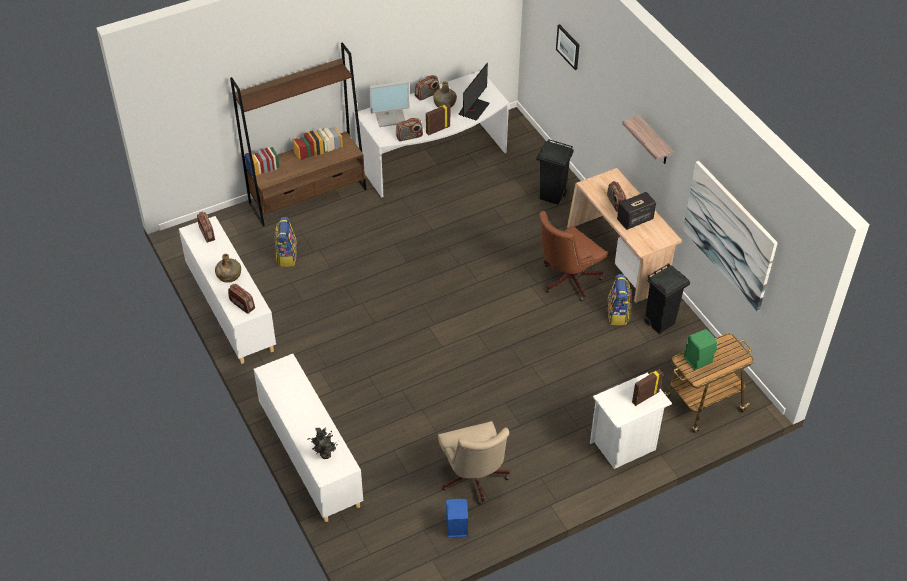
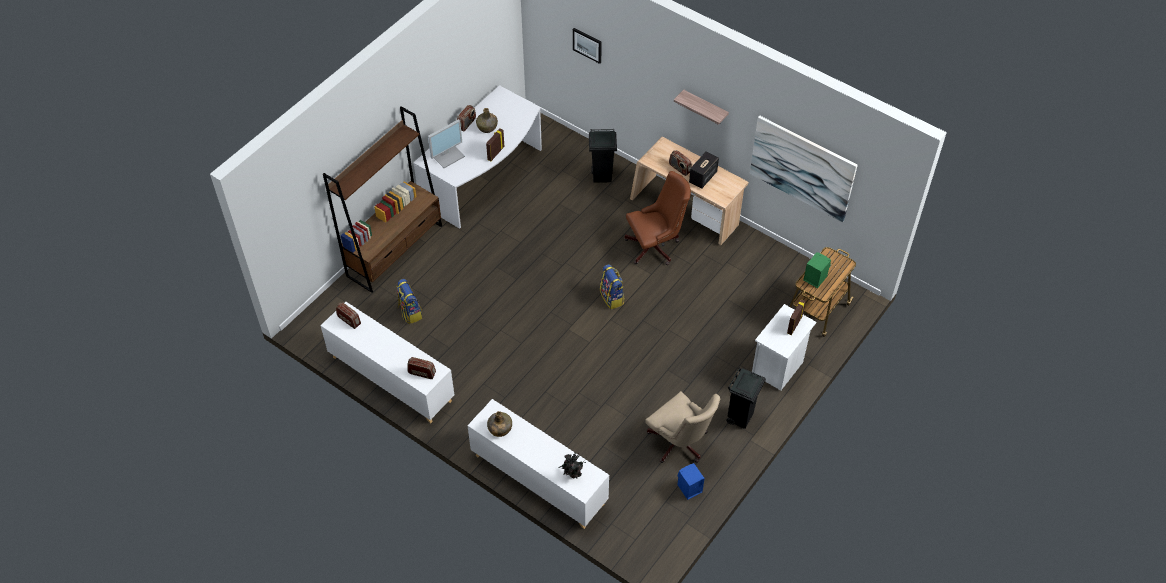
camera: 25 degrees left, 5 degrees up
(229, 276) = (393, 351): green bottle -> green bottle (499, 428)
(409, 136) = (475, 168): radio -> none
(473, 109) = (514, 123): monitor -> none
(566, 280) = (656, 246): brown office chair -> brown office chair turned 135 degrees counterclockwise
(618, 314) = (712, 260): backpack -> backpack (612, 298)
(660, 323) = (748, 255): black trash can -> black trash can (740, 417)

